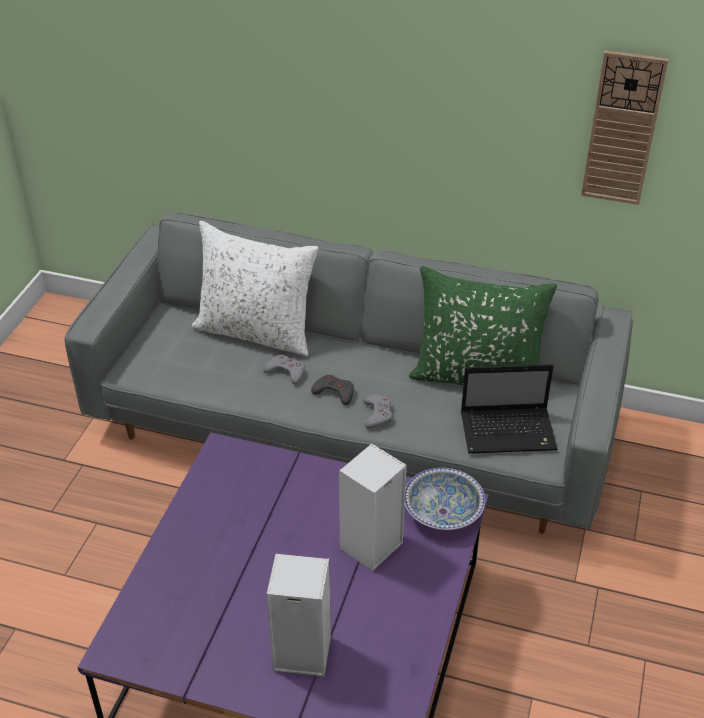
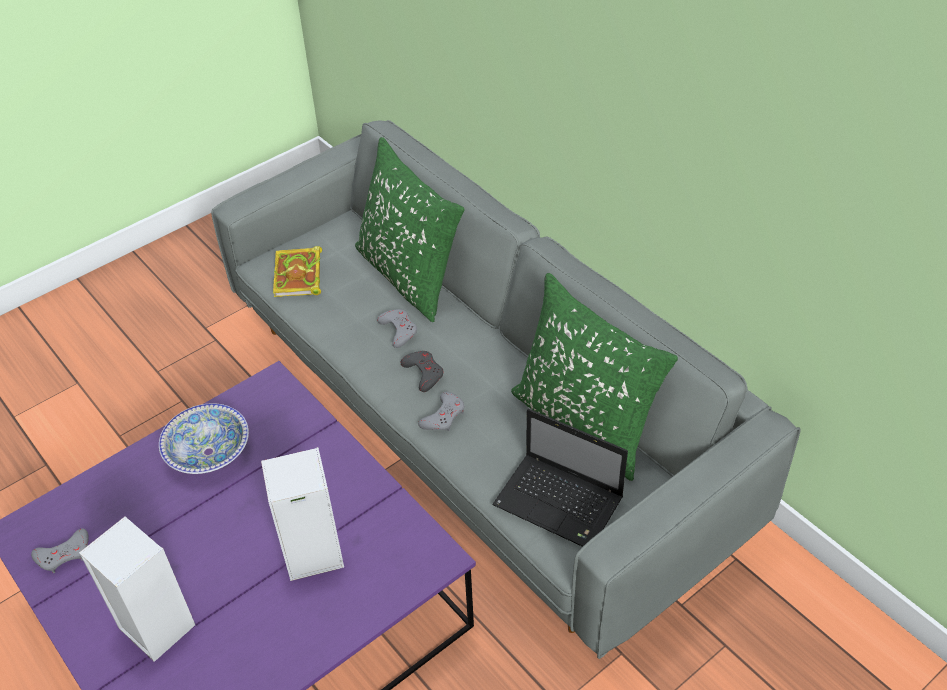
camera: 35 degrees right, 5 degrees up
(166, 366) = (299, 276): none -> book
(172, 647) = (64, 554): none -> grey game controller
(256, 332) = (410, 276): white pillow -> green pillow
(443, 512) = (412, 556): bowl -> bowl (209, 452)
(622, 129) = (817, 194): wall clock -> none

